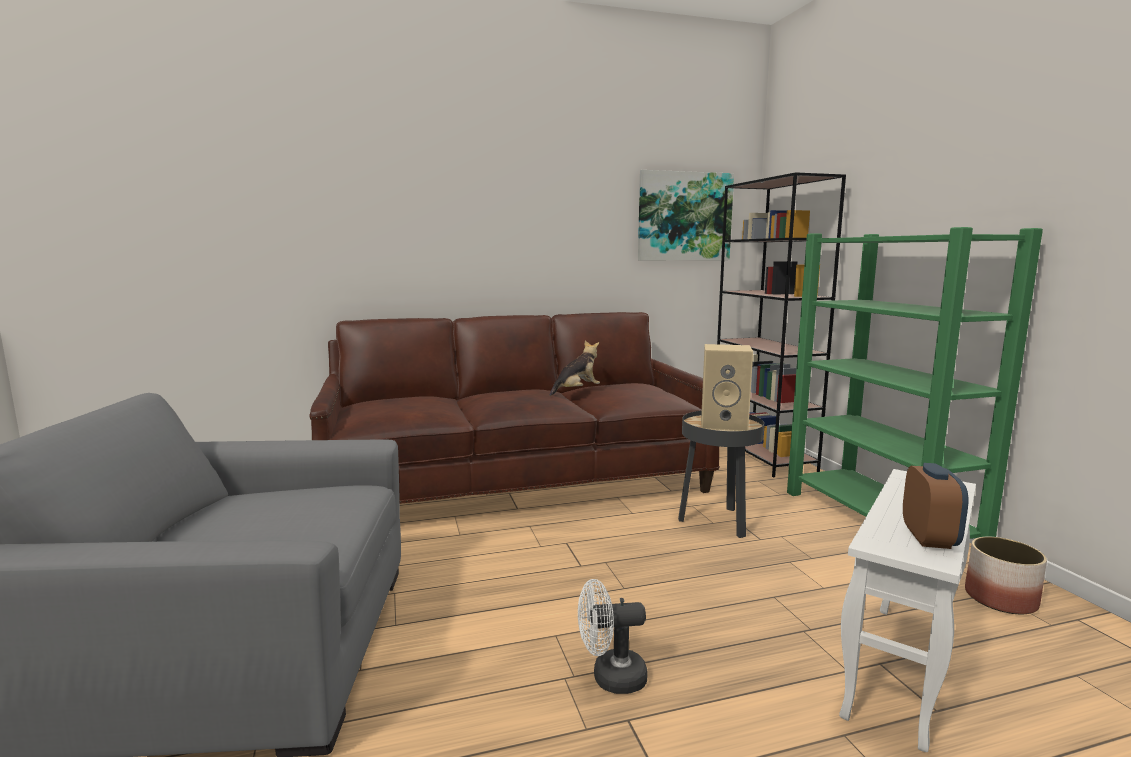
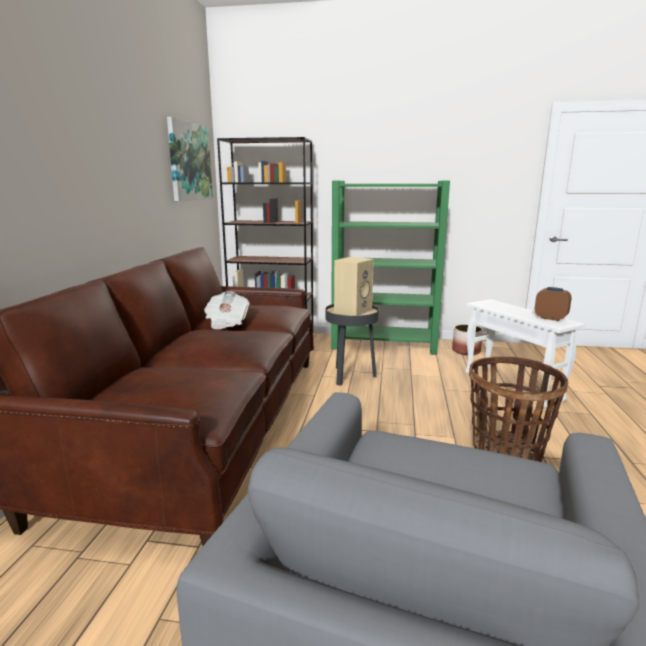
camera: 65 degrees left, 5 degrees up
(576, 391) = (226, 322): plush toy -> newspaper
(610, 678) = (507, 452): white fan -> basket

